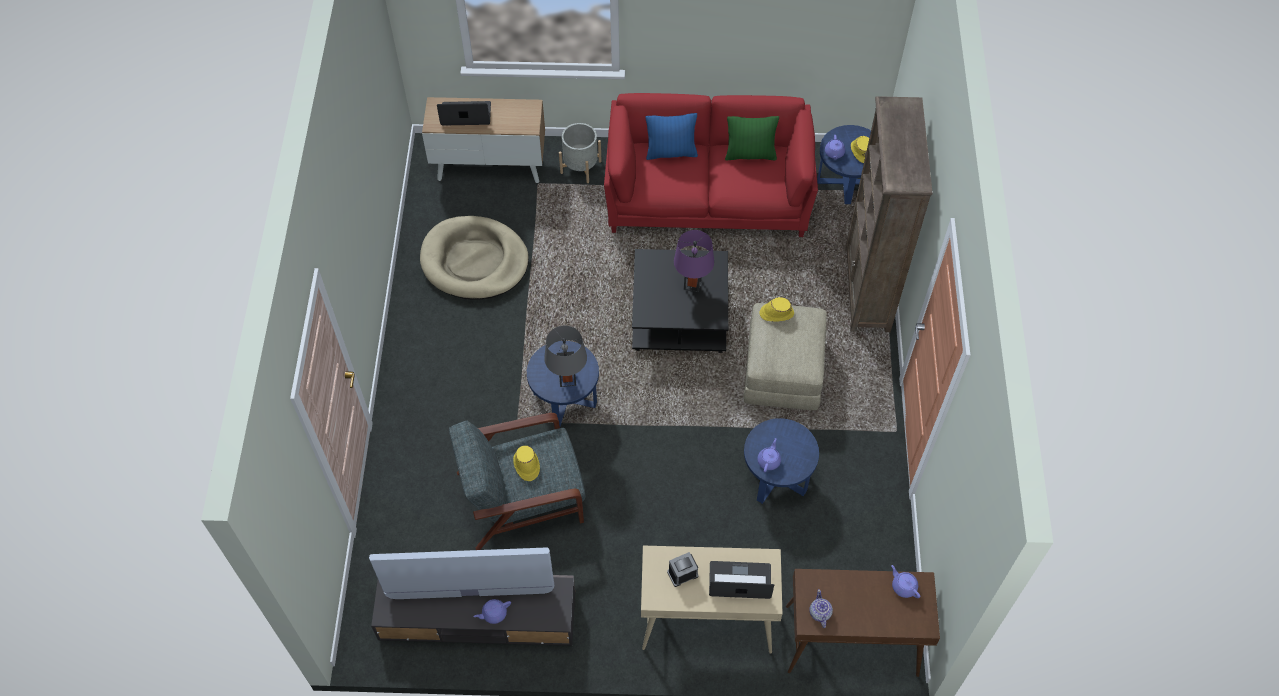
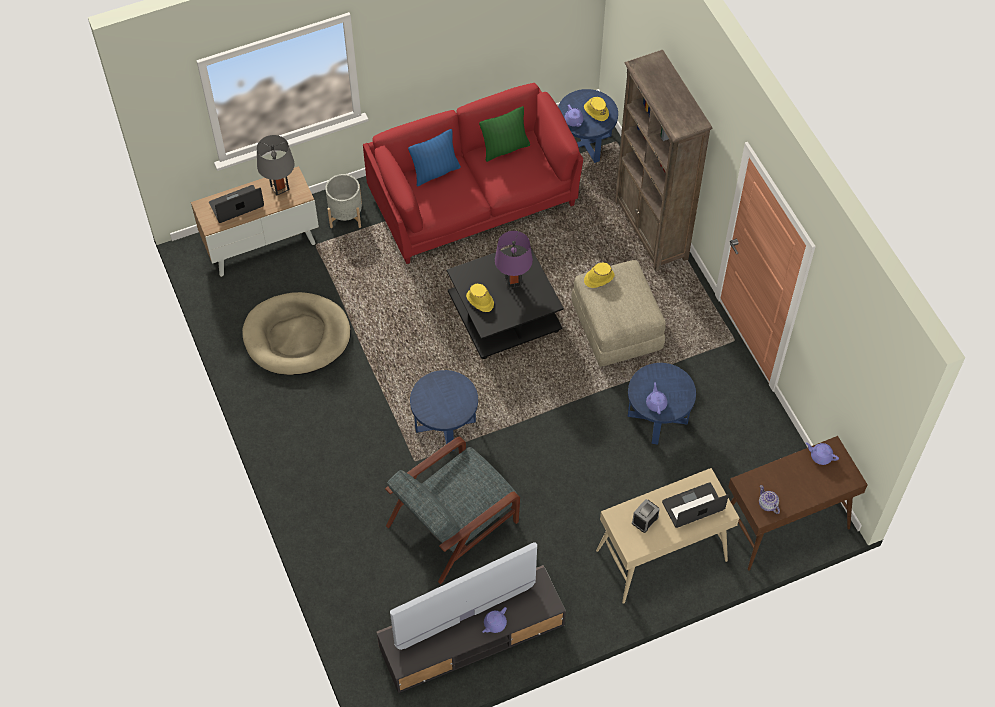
camera: 25 degrees left, 0 degrees up
(526, 465) = (457, 490): yellow hat -> yellow hat (480, 301)
(567, 379) = (452, 404): grey table lamp -> grey table lamp (279, 188)

